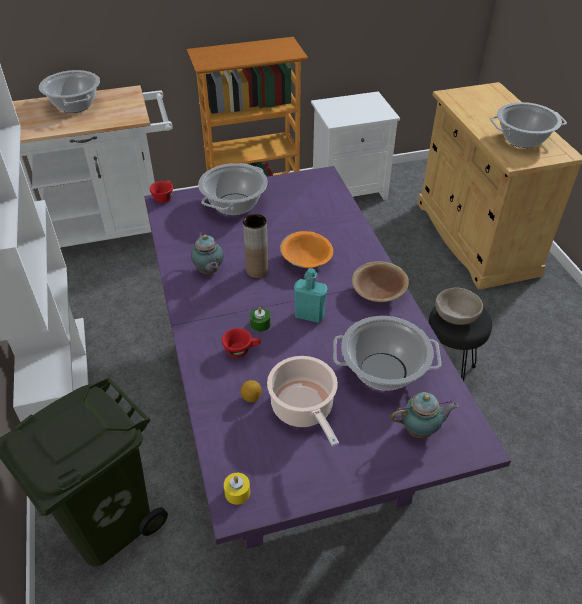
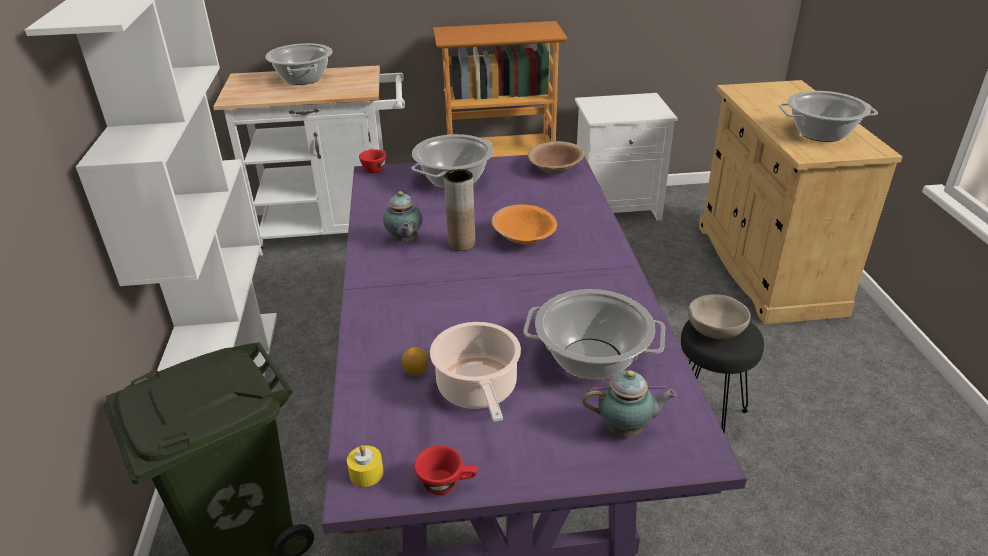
camera: 10 degrees right, 10 degrees down
(242, 350) = (419, 321): red cup -> red cup (447, 483)
(260, 324) = (449, 297): green candle -> none
(309, 315) = (513, 293): turquoise bottle -> none
(378, 292) = (605, 276): brown bowl -> brown bowl (555, 169)

